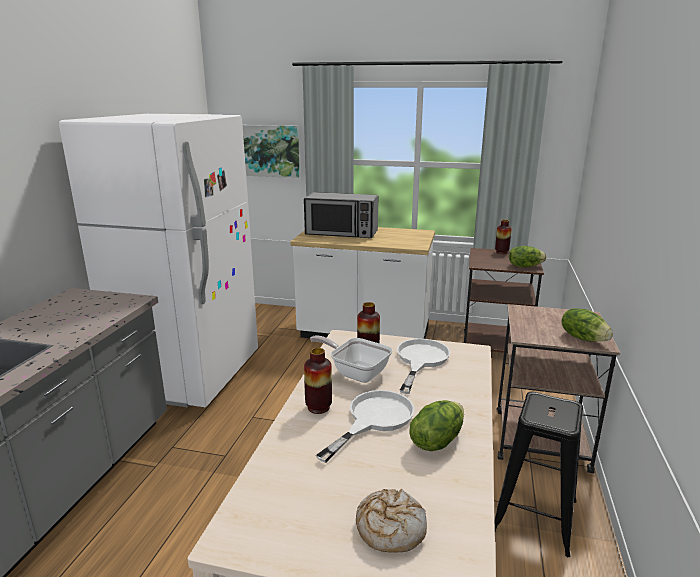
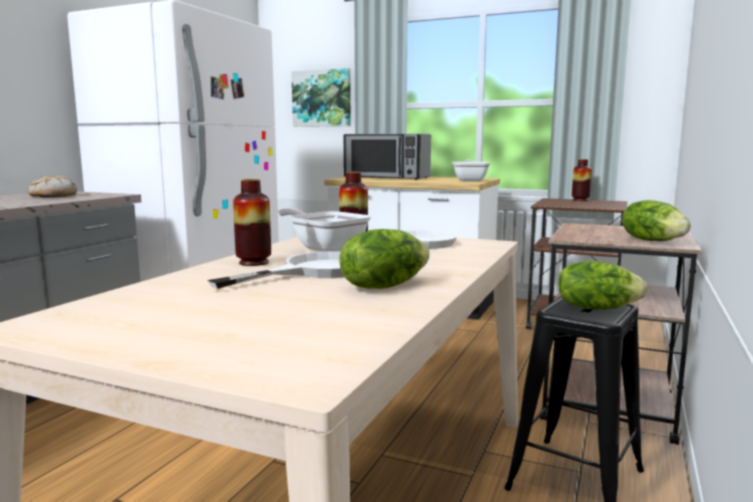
camera: 10 degrees right, 10 degrees down
(390, 528) = (250, 332): bread -> bread (53, 196)
(415, 239) = (470, 180): none -> frying pan
(524, 266) = (604, 206): lettuce -> lettuce (596, 308)

